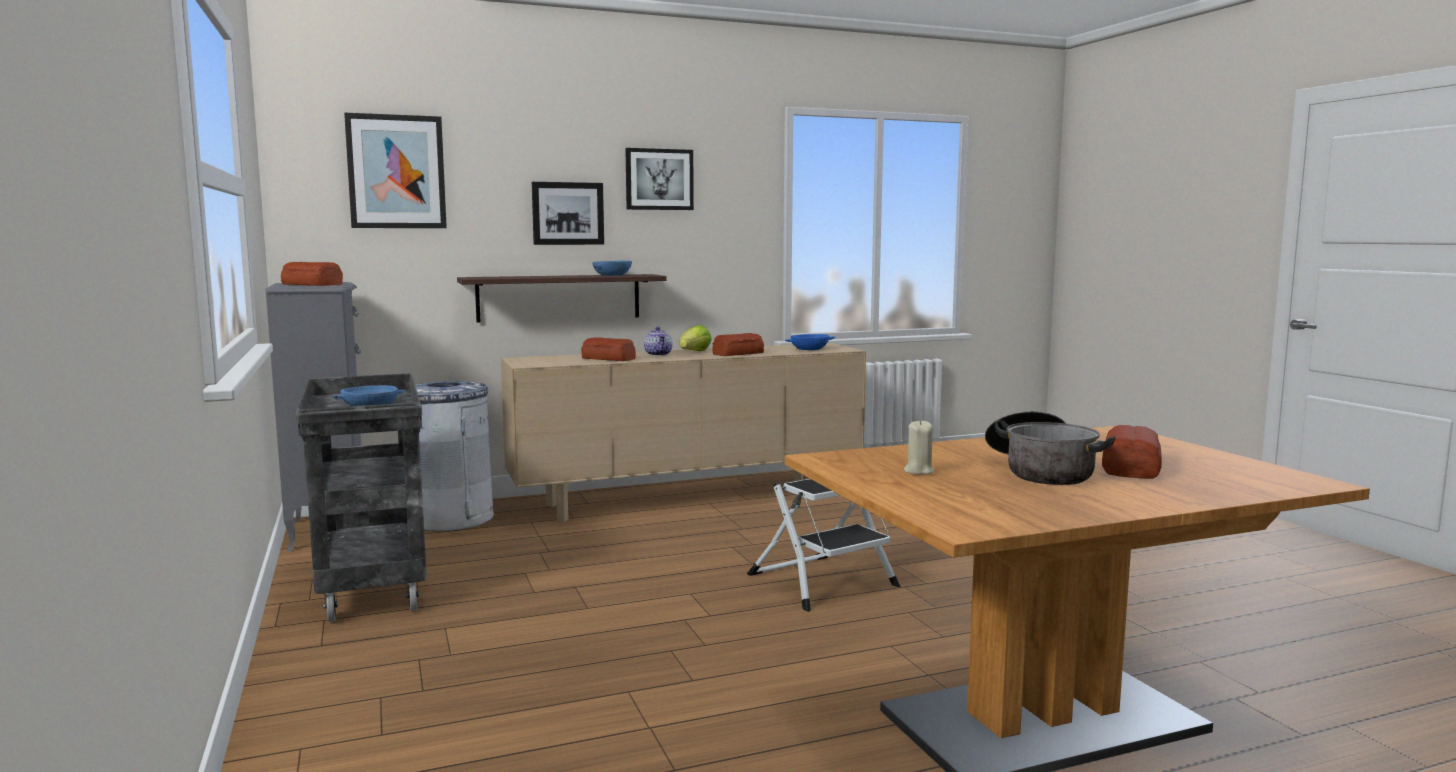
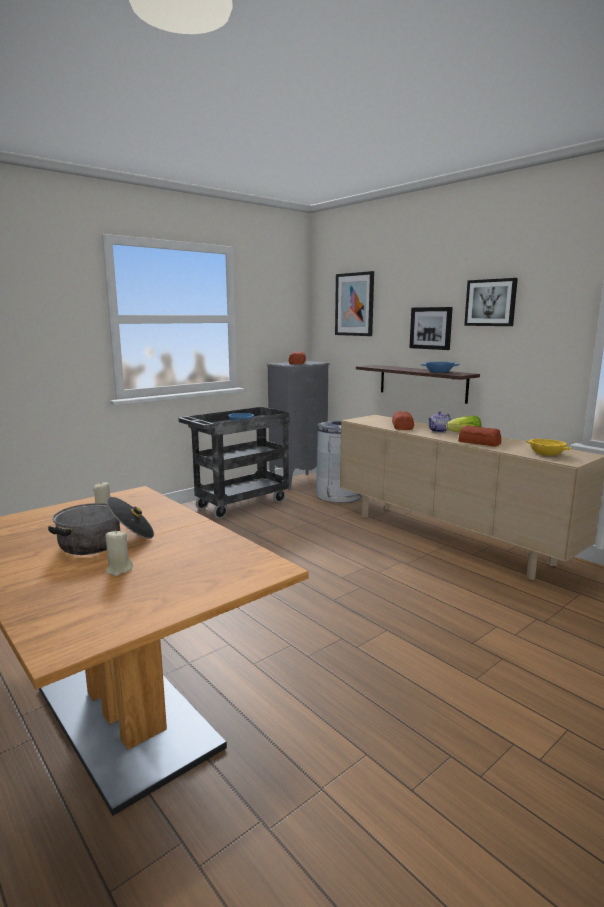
camera: 70 degrees right, 5 degrees up
(809, 349) = (546, 454): blue bowl -> yellow bowl
(821, 582) = (326, 605): step ladder -> none
(1130, 467) = (119, 570): bread -> beige candle

